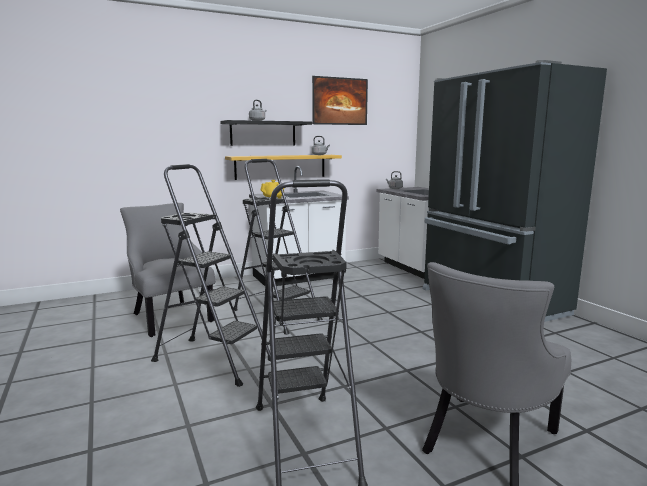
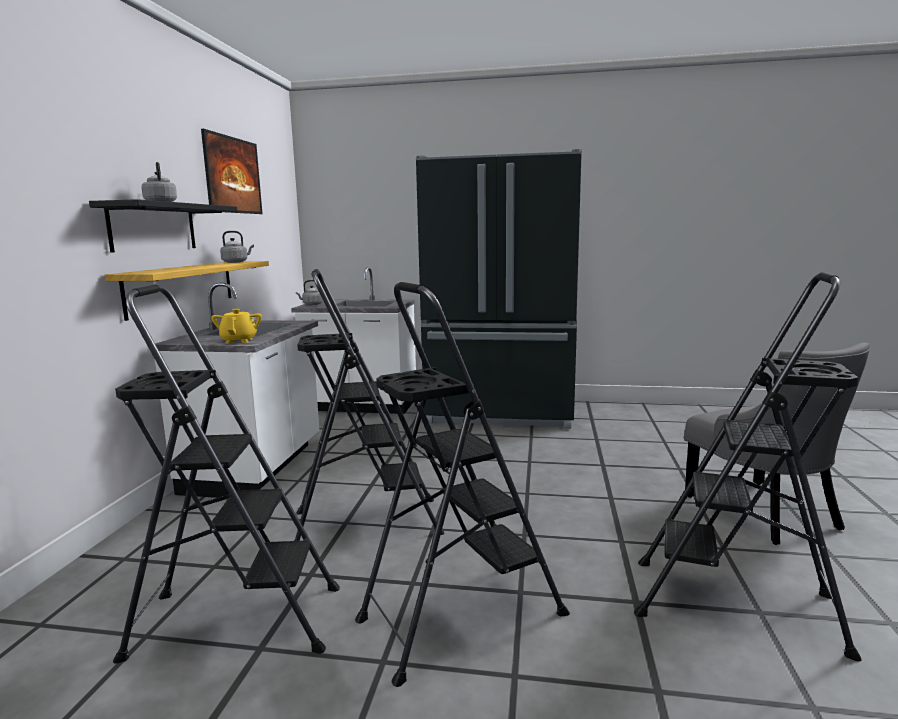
camera: 55 degrees left, 0 degrees up
(171, 319) = (233, 620): grey chair -> step ladder

